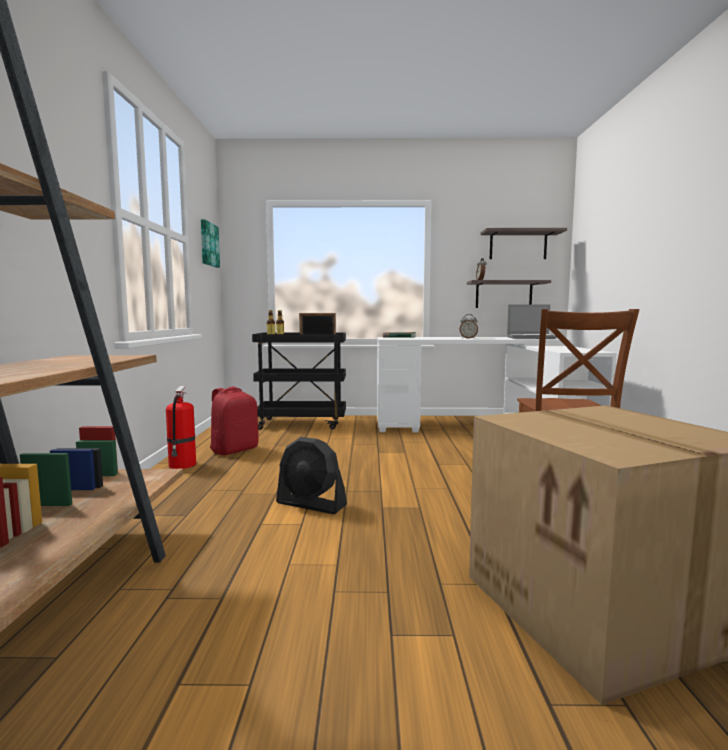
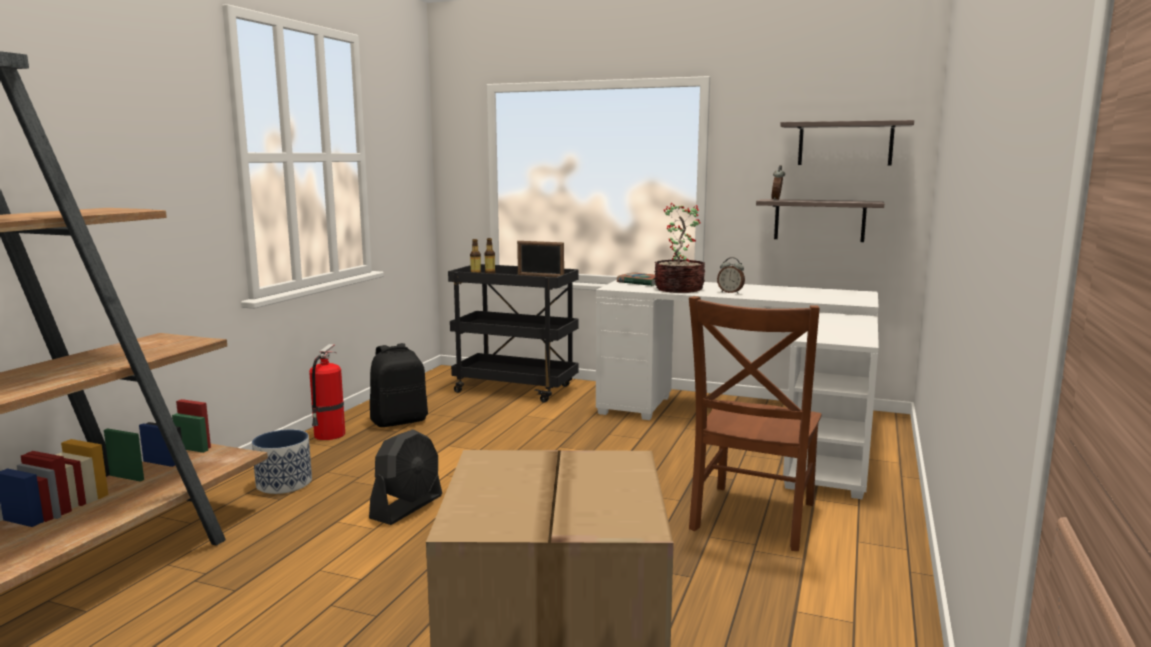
camera: 20 degrees right, 5 degrees up
(177, 503) = (284, 483): none -> planter
(208, 244) = (407, 150): picture -> none
(234, 450) = (399, 421): red backpack -> black backpack
(311, 504) = (407, 507): black fan -> black fan turned 105 degrees counterclockwise
(432, 338) = (679, 289): none -> potted plant
(531, 338) = (833, 296): laptop -> none

